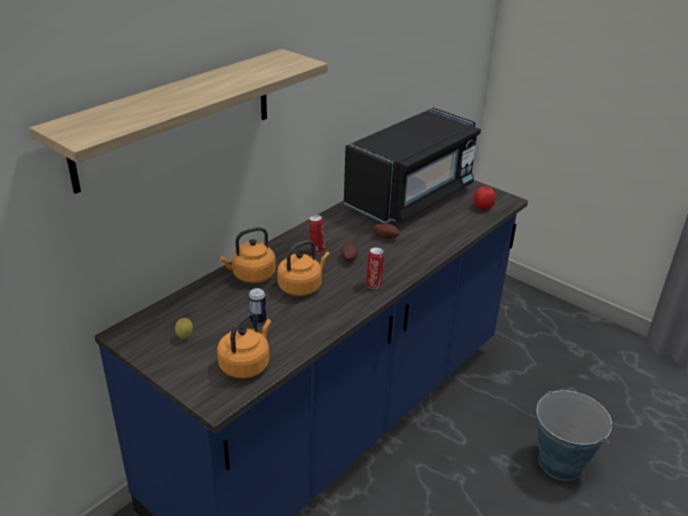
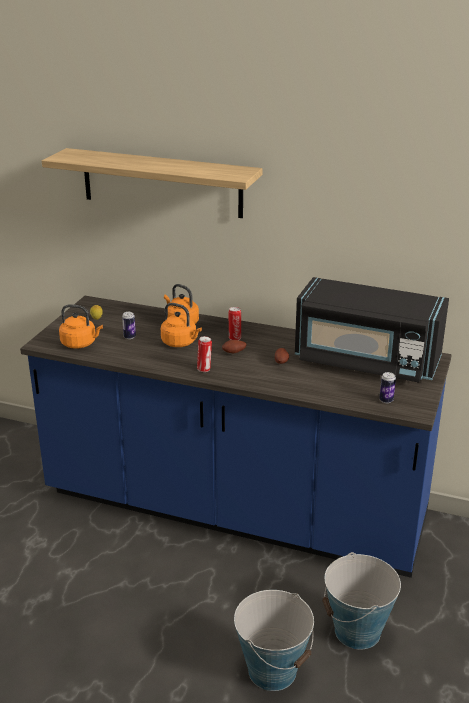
camera: 70 degrees right, 5 degrees down
(483, 207) = (386, 400): tomato -> can
(527, 395) = (357, 631): none -> bucket

